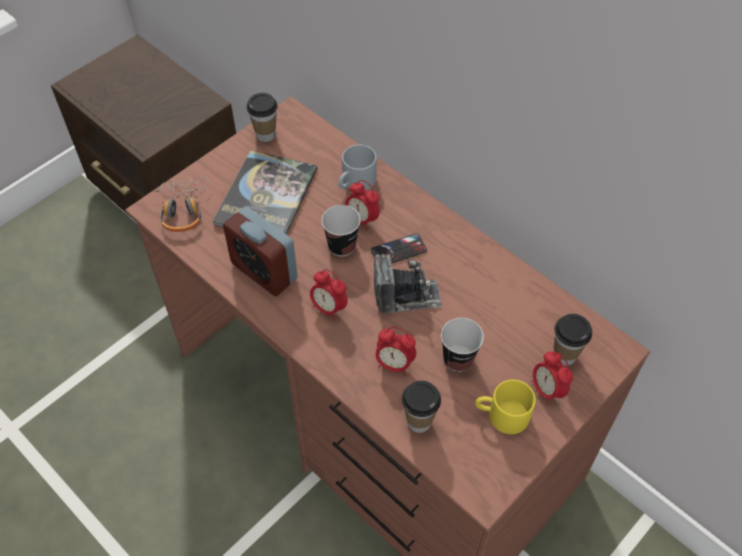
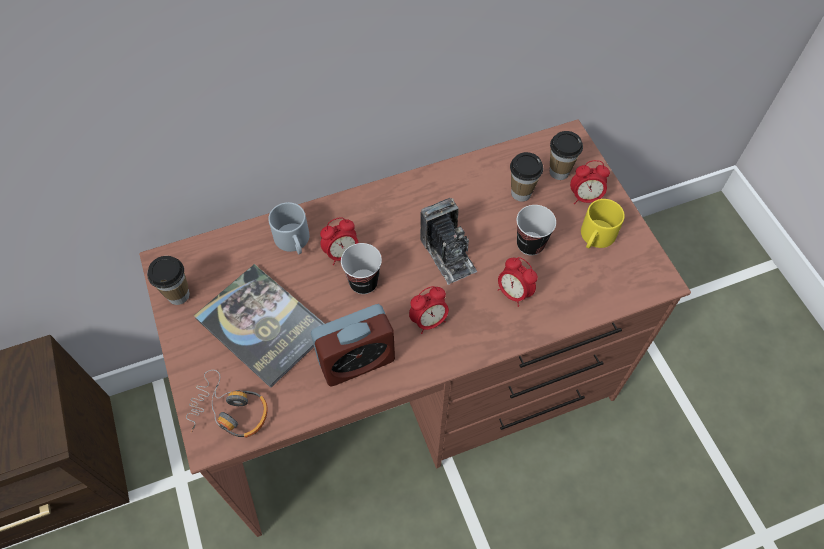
camera: 65 degrees left, 5 degrees up
(394, 364) = (513, 293): alarm clock -> alarm clock turned 90 degrees clockwise
(398, 250) = (394, 240): phone -> none
(407, 296) = (448, 254): camera -> camera turned 135 degrees clockwise
(419, 422) = (578, 298): cup -> cup (521, 193)

